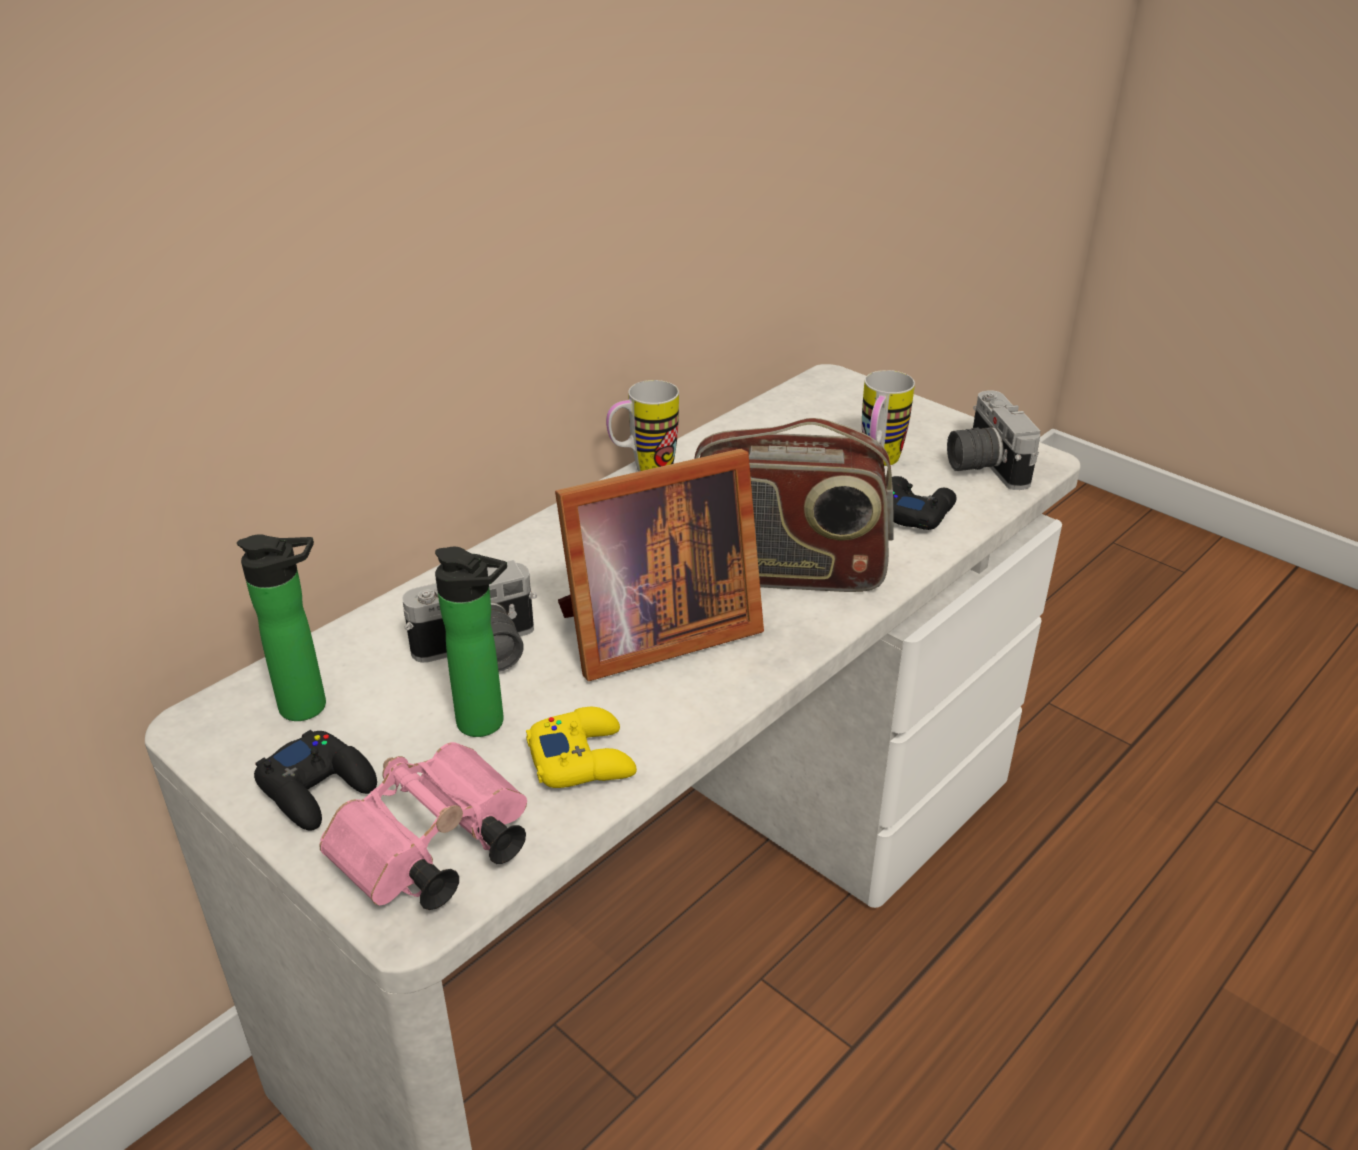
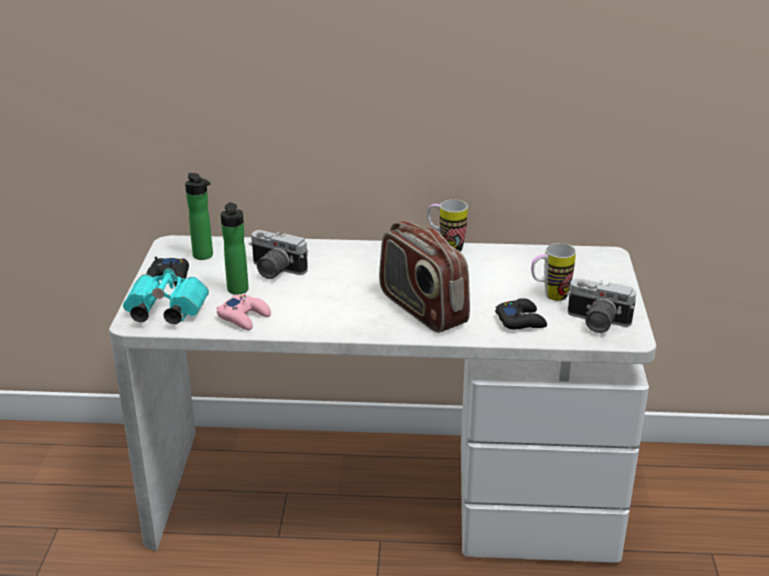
camera: 50 degrees right, 5 degrees down
(431, 855) = (163, 312): pink binoculars -> turquoise binoculars
(582, 759) = (244, 317): yellow game controller -> pink game controller
(651, 633) = (335, 298): picture frame -> none
(981, 465) = (596, 323): camera -> camera turned 105 degrees counterclockwise

